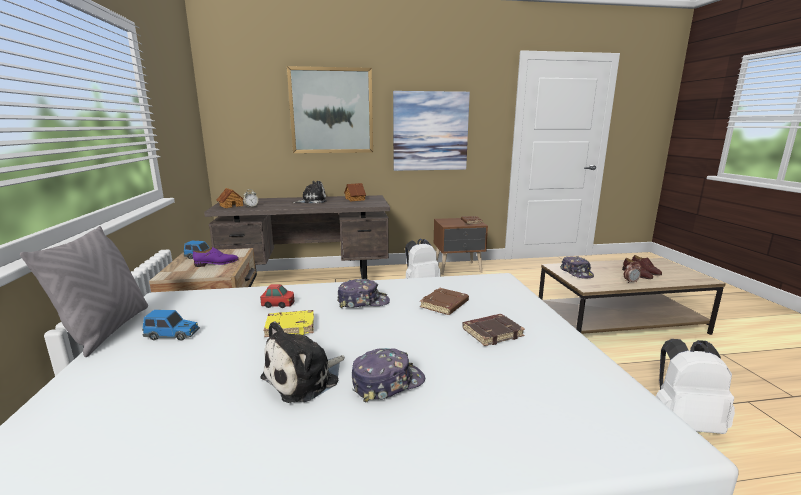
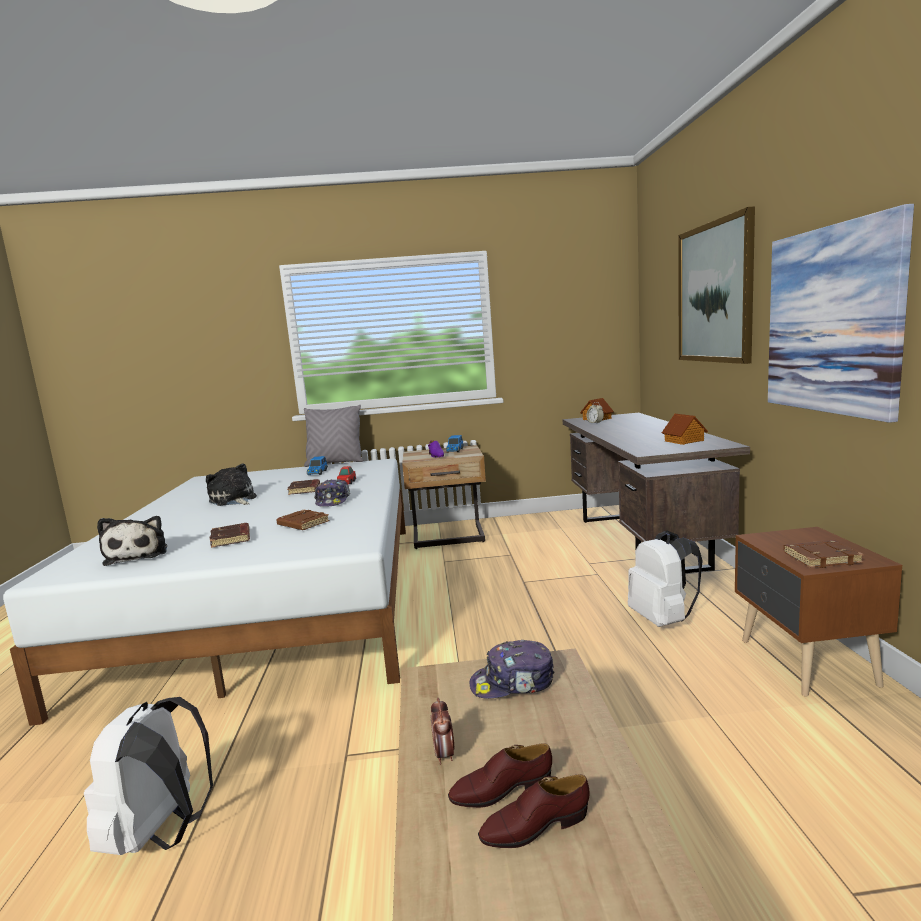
camera: 95 degrees right, 5 degrees down
(291, 326) = (305, 490): yellow book -> brown book
(312, 201) = (649, 431): plush toy -> plush toy (138, 554)
(387, 383) = (205, 515): cap -> none

